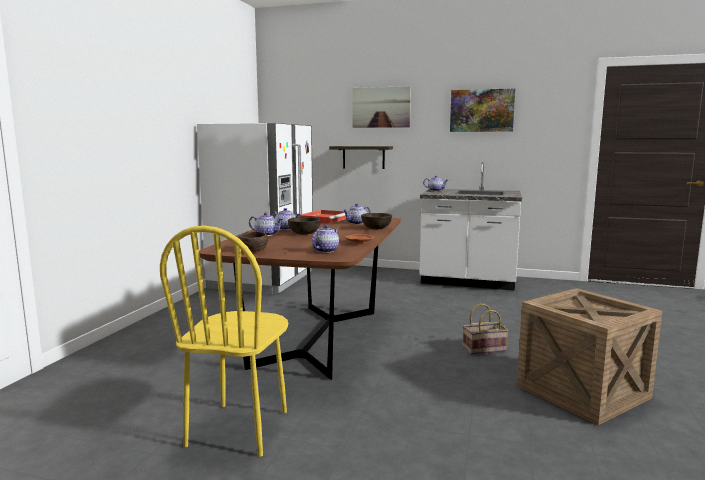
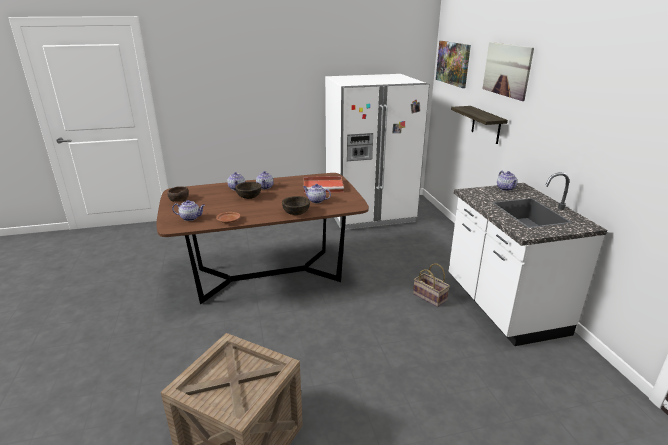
camera: 60 degrees right, 15 degrees up
(239, 428) = (125, 296): yellow chair -> none
(482, 110) = (595, 97): picture -> picture (453, 63)
(484, 348) = (306, 360): basket -> basket (431, 297)

